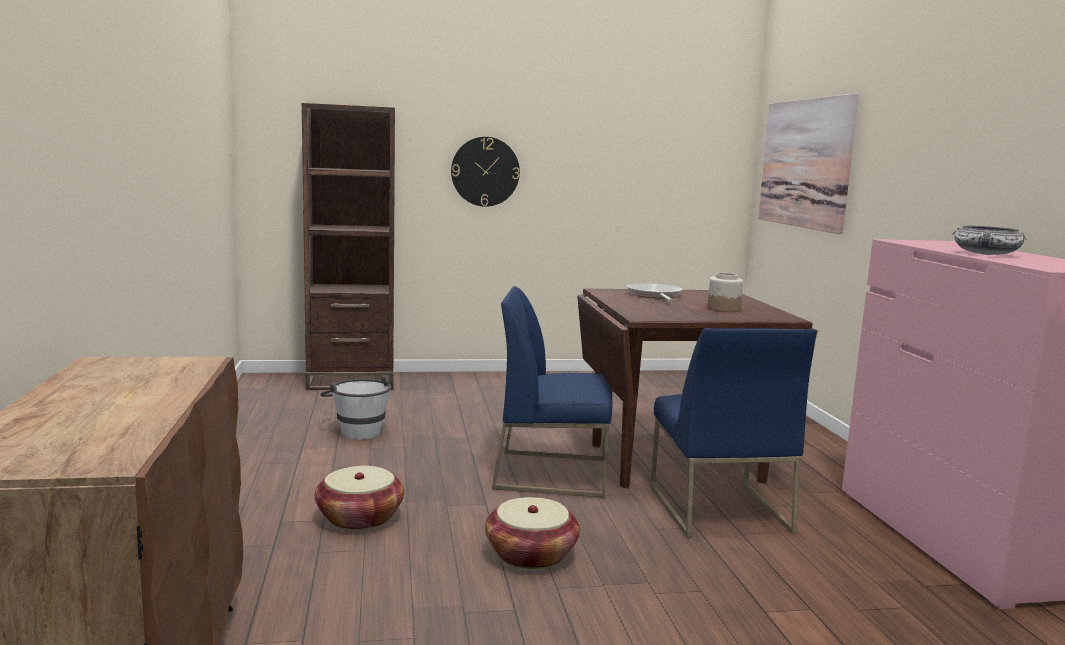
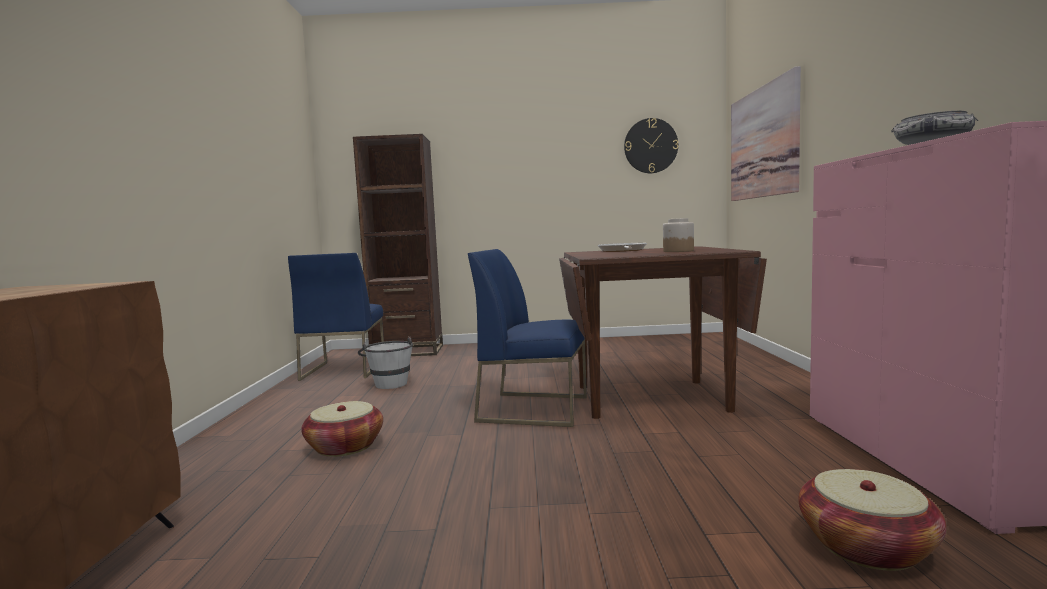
camera: 10 degrees right, 5 degrees down
(485, 171) = (503, 183): wall clock -> wall clock (650, 146)
(531, 555) = (480, 476): basket -> basket (866, 547)
(717, 508) = (679, 434): blue chair -> blue chair (343, 370)

